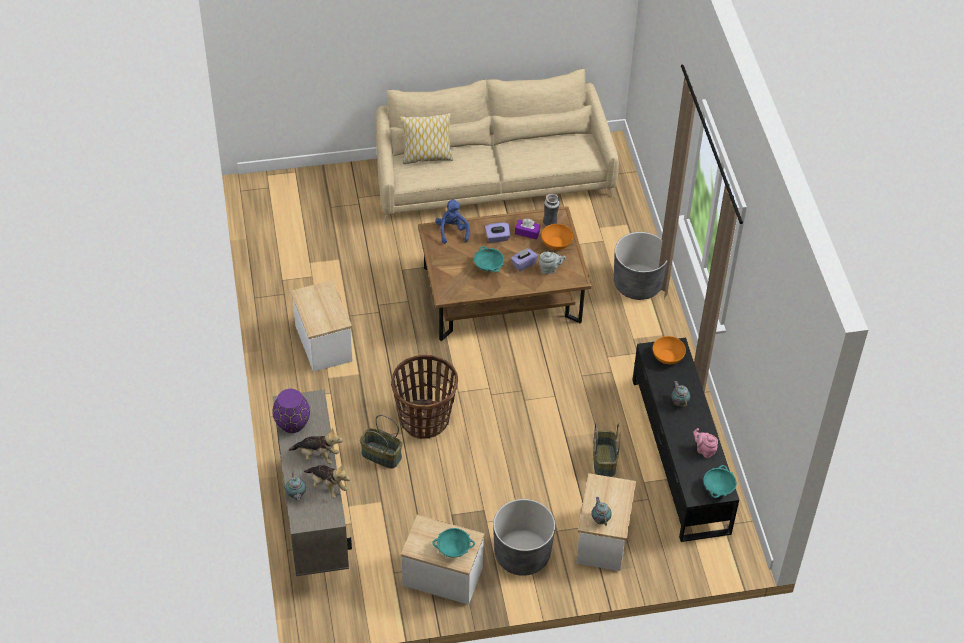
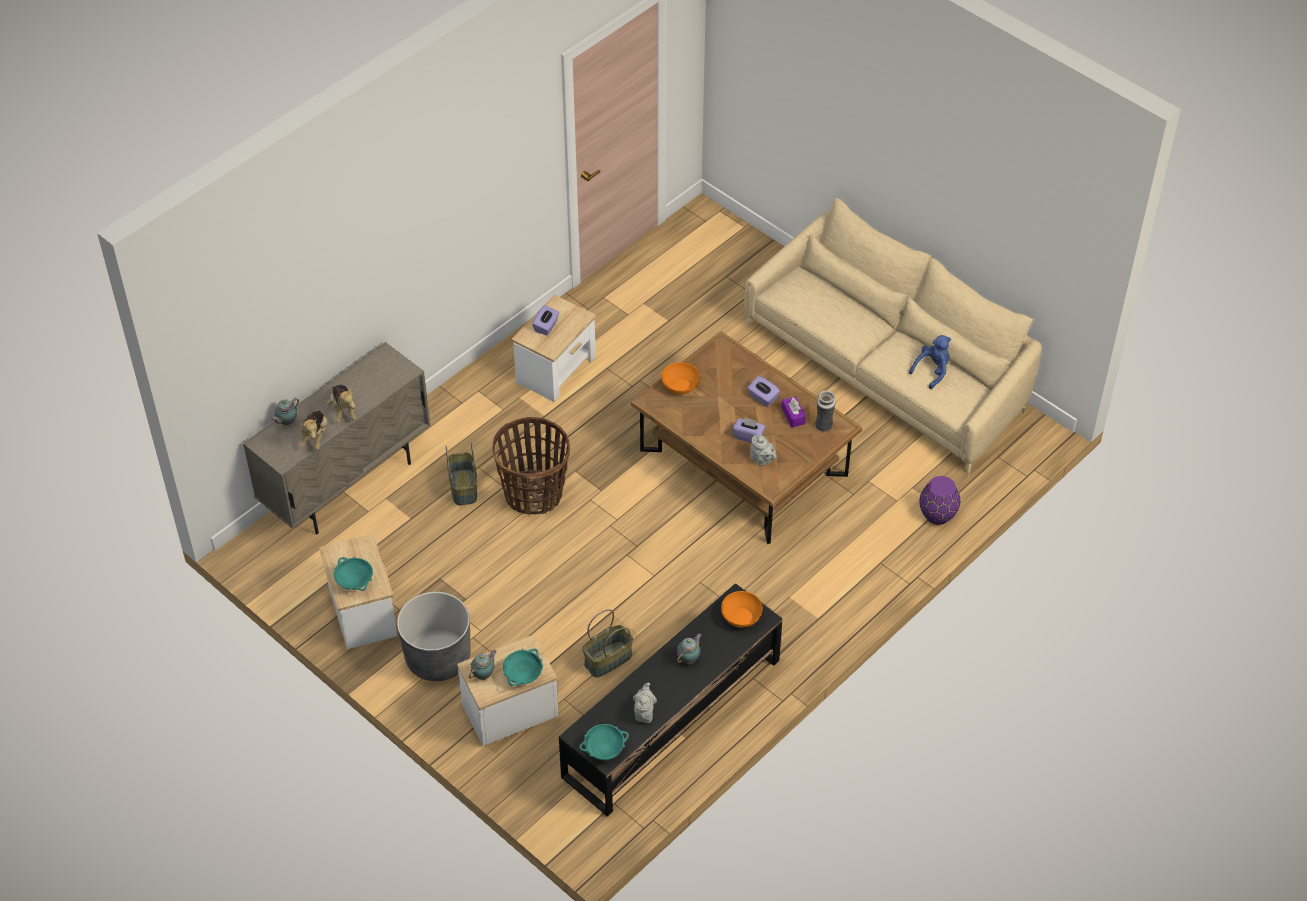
camera: 55 degrees right, 0 degrees up
(292, 423) = (365, 372): purple vase -> purple vase (938, 515)
(317, 311) = (546, 326): none -> purple tissue box
(426, 157) = (822, 290): pillow -> none
(452, 231) = (737, 360): blue plush toy -> blue plush toy (932, 371)
(488, 267) = (718, 412): turquoise bowl -> turquoise bowl (523, 675)
(556, 243) = (802, 446): orange bowl -> orange bowl (680, 386)
(637, 284) = (866, 561): grey planter -> none
(704, 450) = (644, 712): pink teapot -> grey teapot

